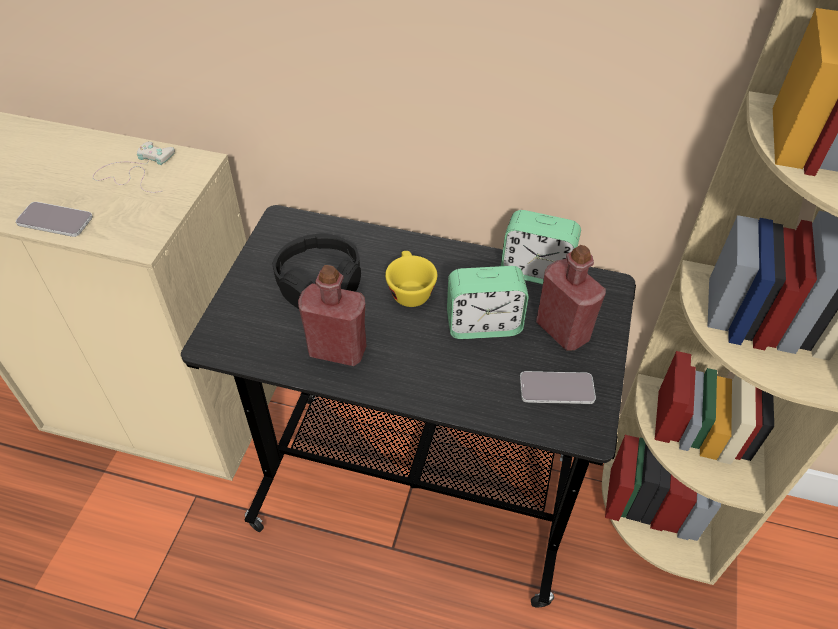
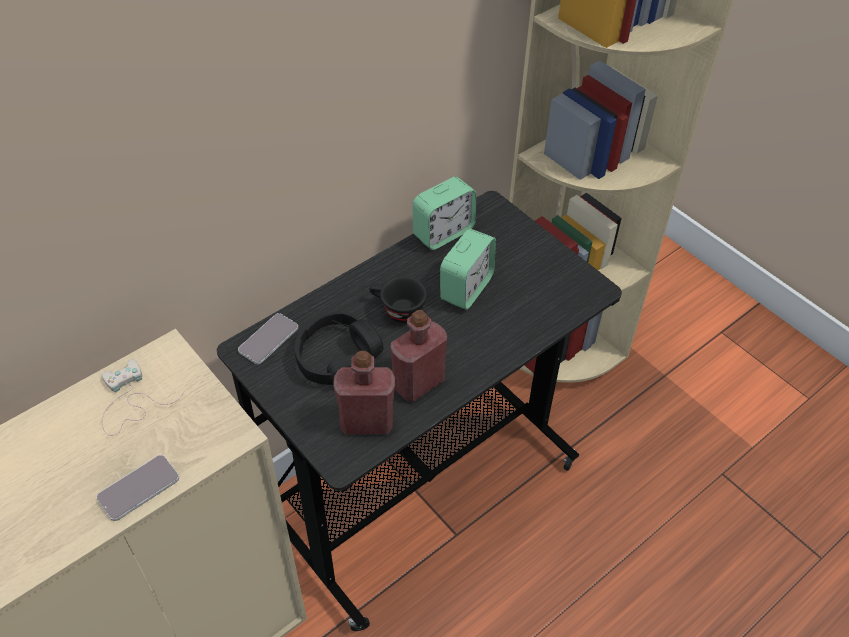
camera: 55 degrees left, 0 degrees up
(409, 290) = (397, 310): yellow cup -> black cup
(556, 388) = (551, 284): phone -> phone (268, 339)
(562, 330) = (507, 252): red bottle -> red bottle (366, 422)

